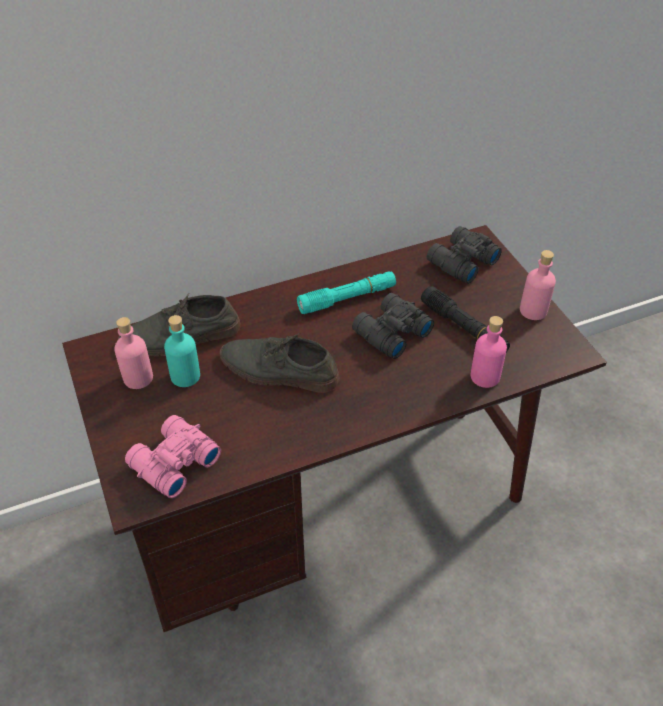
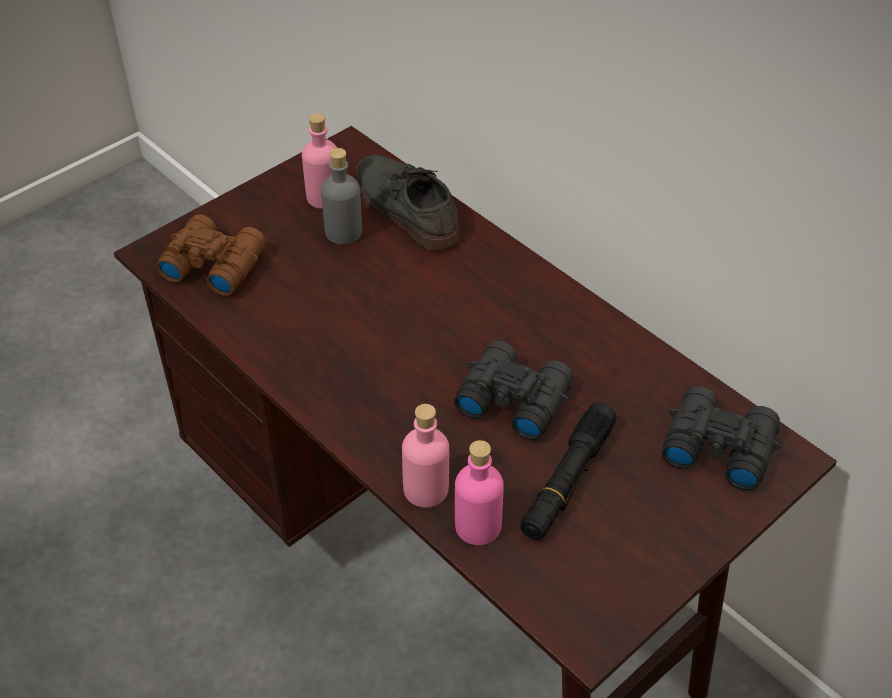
camera: 70 degrees right, 0 degrees up
(172, 463) = (213, 264): pink binoculars -> brown binoculars
(185, 376) = (343, 232): turquoise bottle -> grey bottle
(278, 371) = (388, 307): grey shoe -> none
(347, 299) = (556, 336): turquoise flashlight -> none
(533, 310) = (657, 563): pink bottle -> pink bottle (426, 489)

